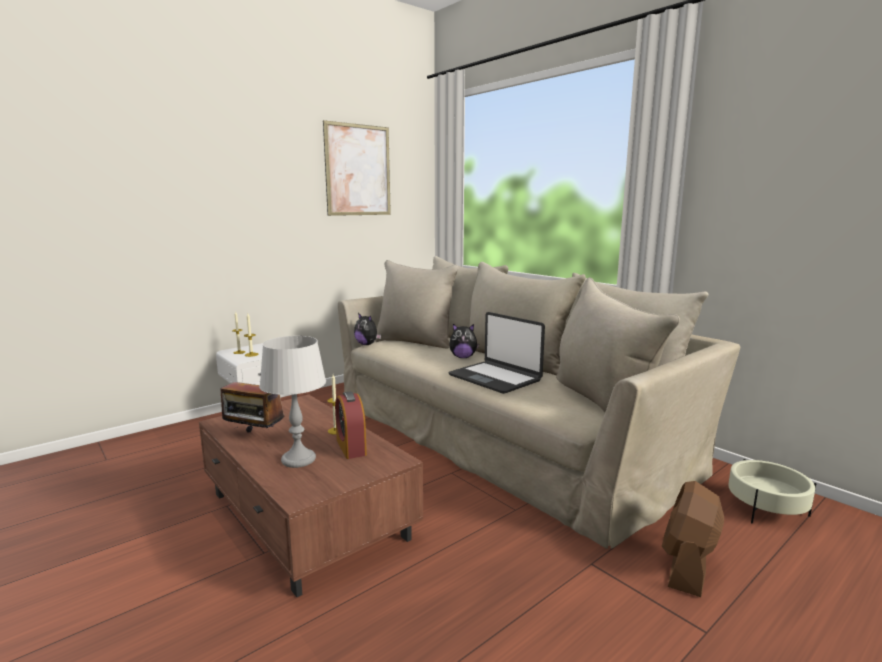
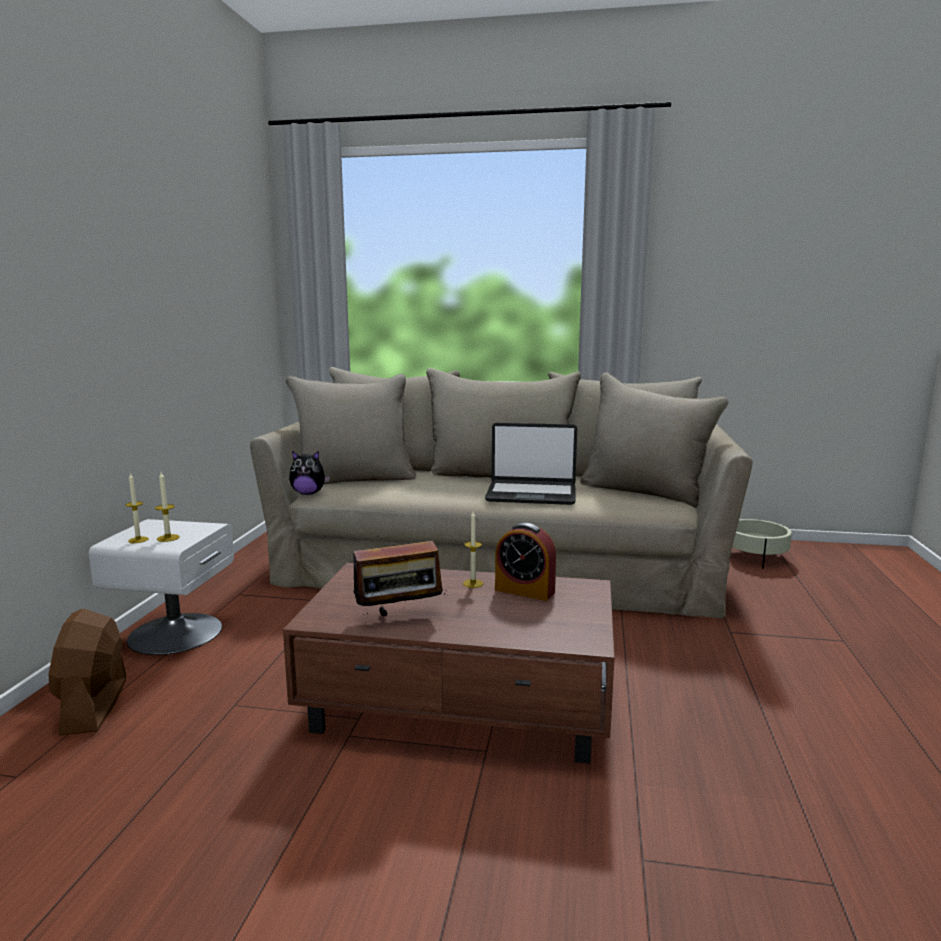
camera: 40 degrees left, 0 degrees up
(298, 459) = (505, 617): grey table lamp -> none
(358, 170) = (212, 247): picture -> none
(463, 357) = (454, 483): plush toy -> none
(687, 566) = (777, 608): brown fan -> brown fan (94, 706)

